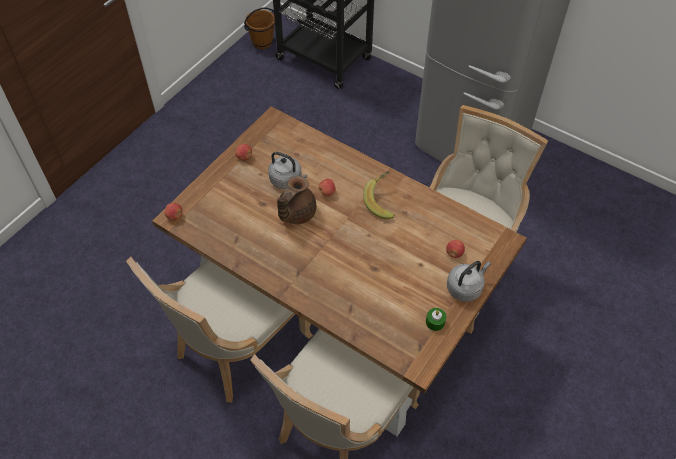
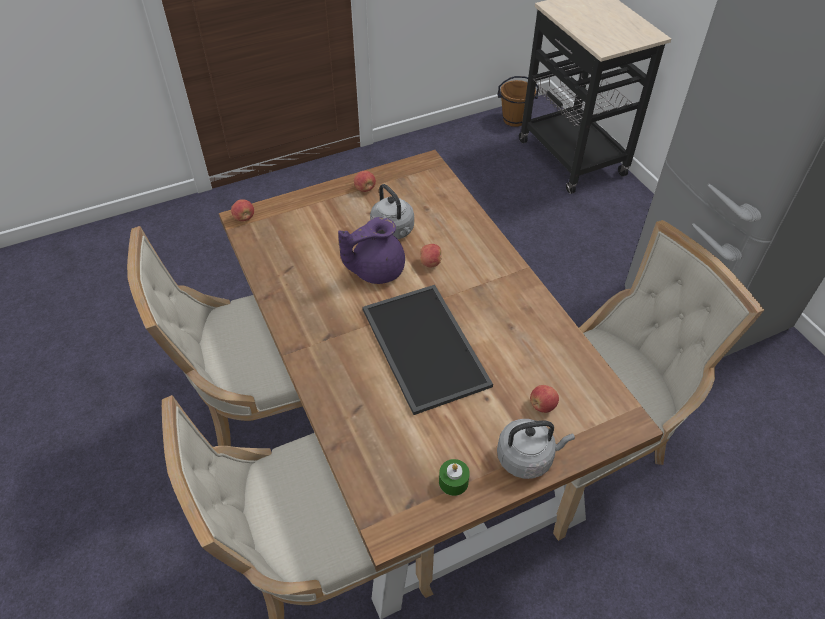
camera: 30 degrees right, 5 degrees down
(295, 213) = (375, 270): brown teapot -> purple teapot
(361, 250) = (422, 346): none -> tray
(383, 202) = (491, 302): banana -> none

